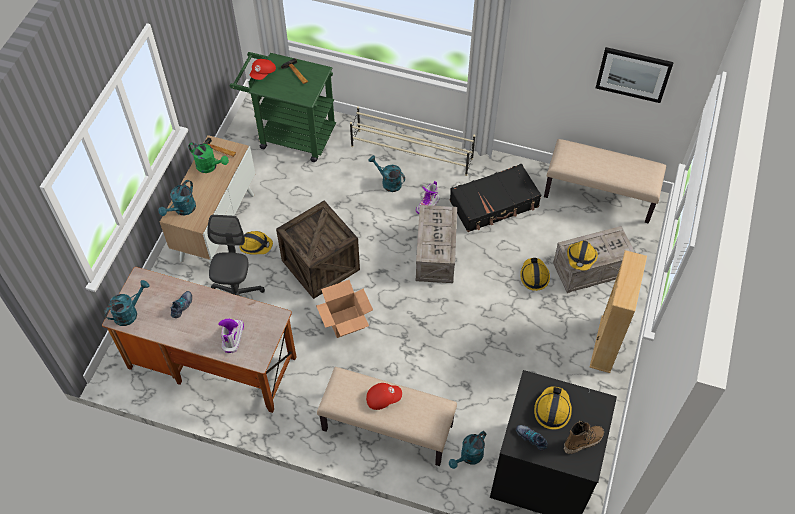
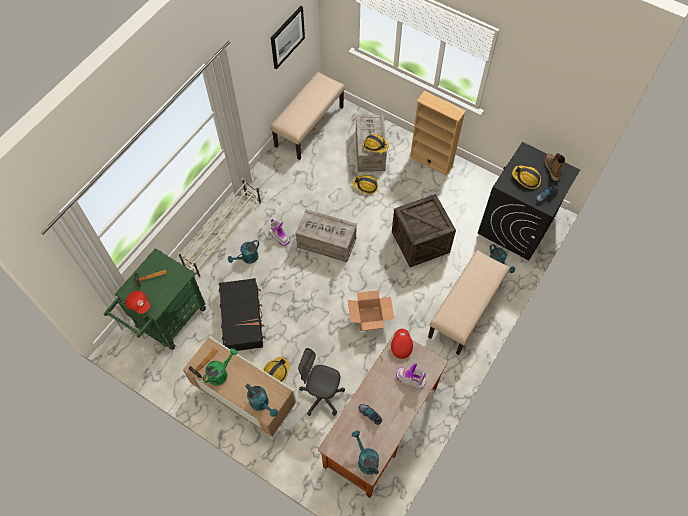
camera: 75 degrees left, 5 degrees up
(320, 265) = (311, 326): crate -> crate (420, 242)
(383, 398) = (467, 293): red cap -> red cap (401, 345)
(494, 204) = (294, 192): black suitcase -> black suitcase (242, 318)

